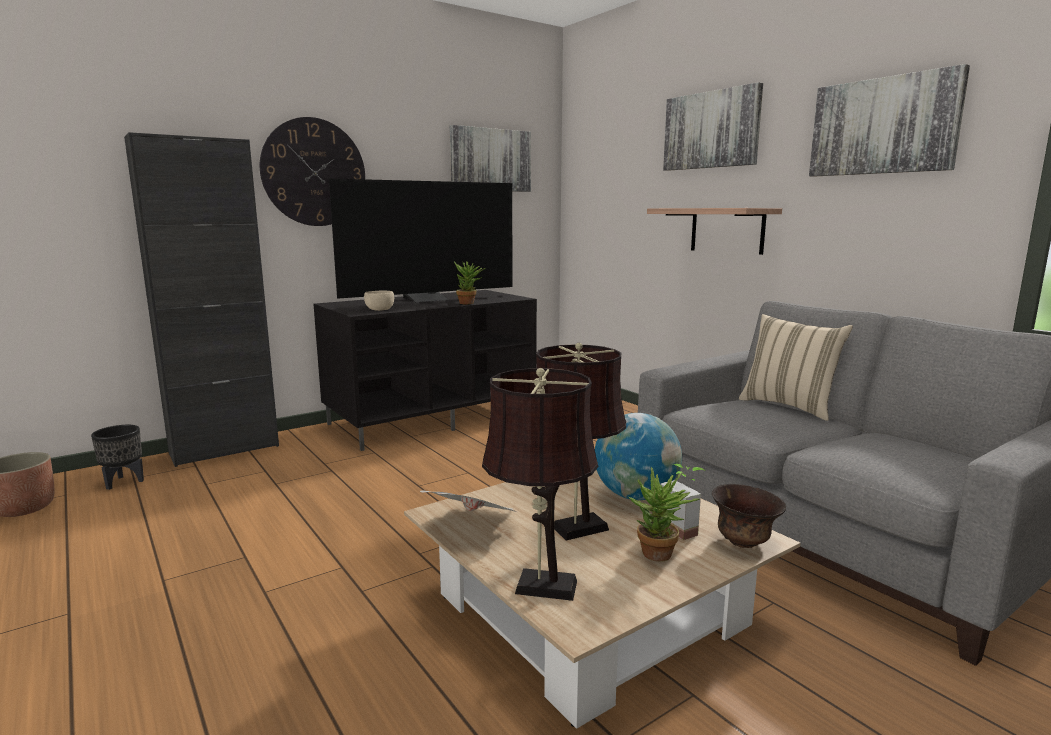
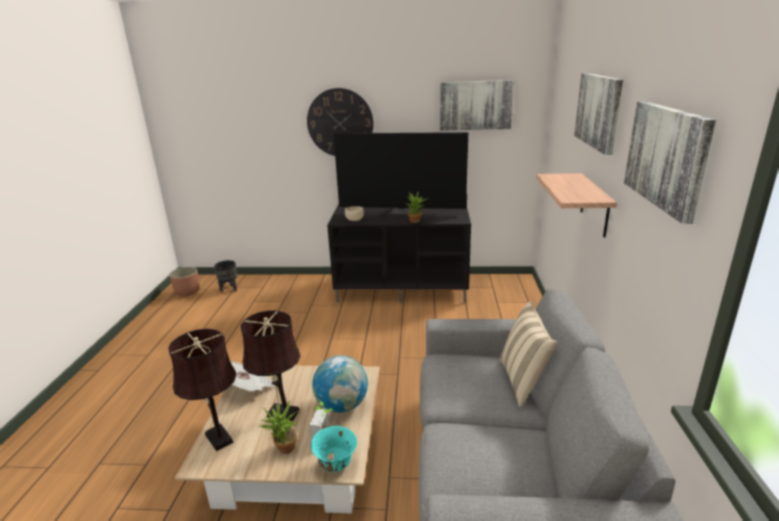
camera: 40 degrees right, 10 degrees up
(224, 449) = (284, 280): black cabinet -> none
(744, 542) = (336, 465): brown bowl -> turquoise bowl

